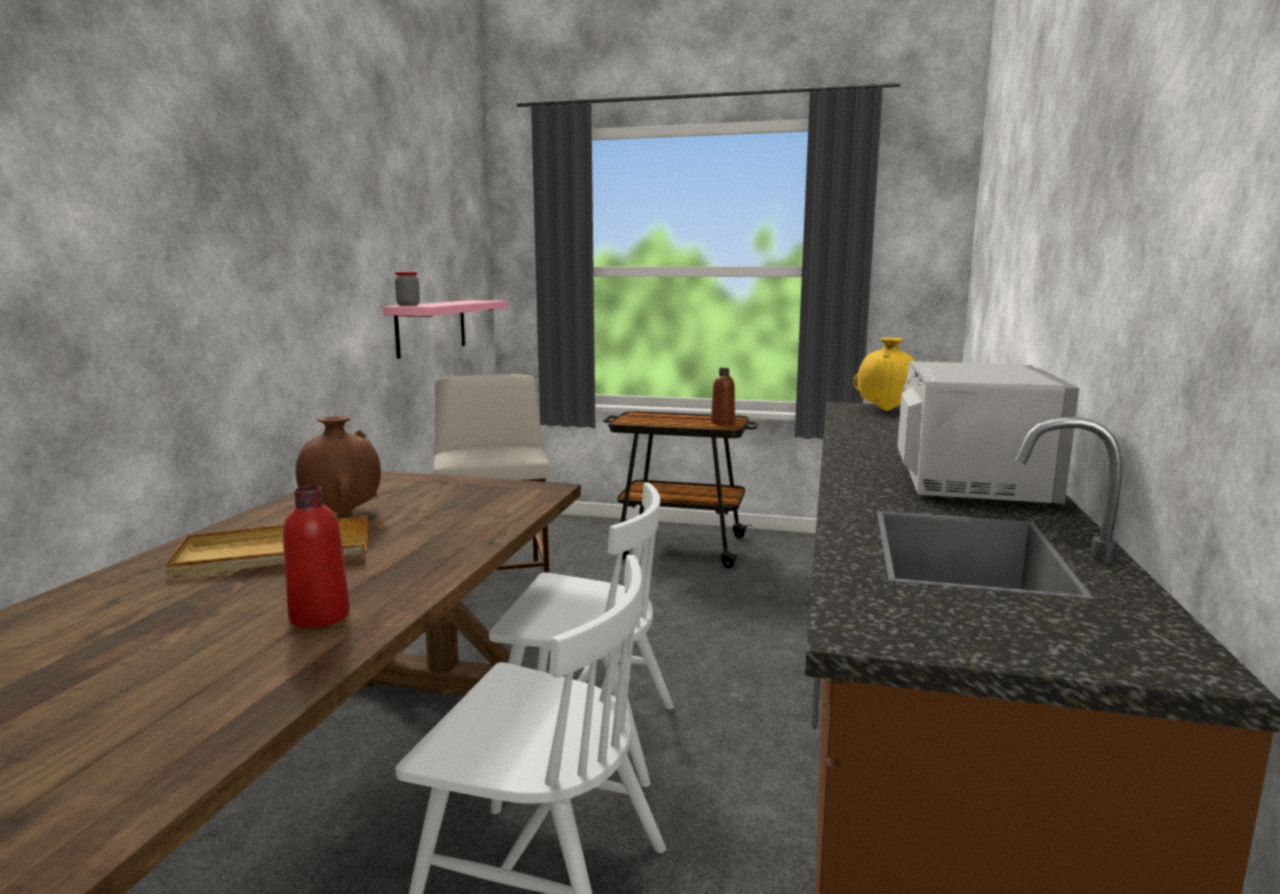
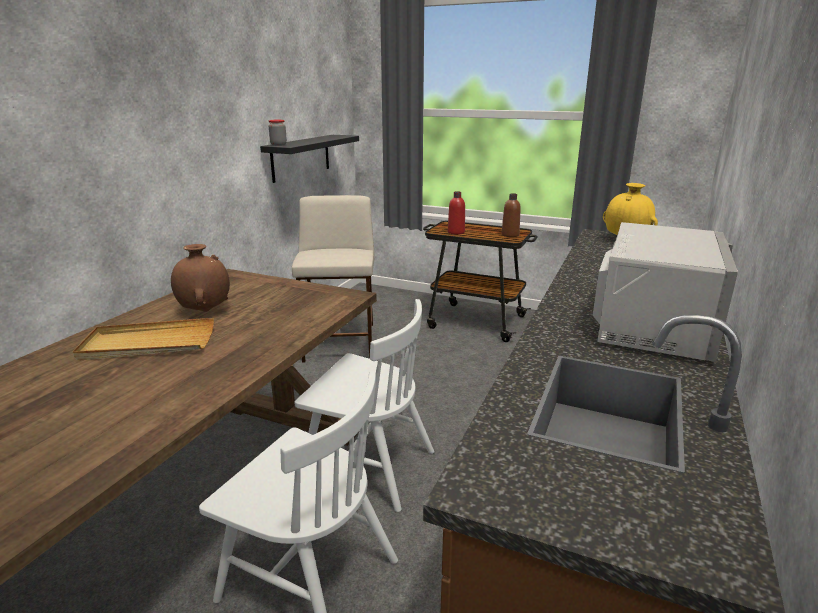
camera: 10 degrees right, 10 degrees up
(319, 616) = (152, 403): red bottle -> red bottle (456, 232)
(431, 327) = (301, 157): pink shelf -> black shelf

